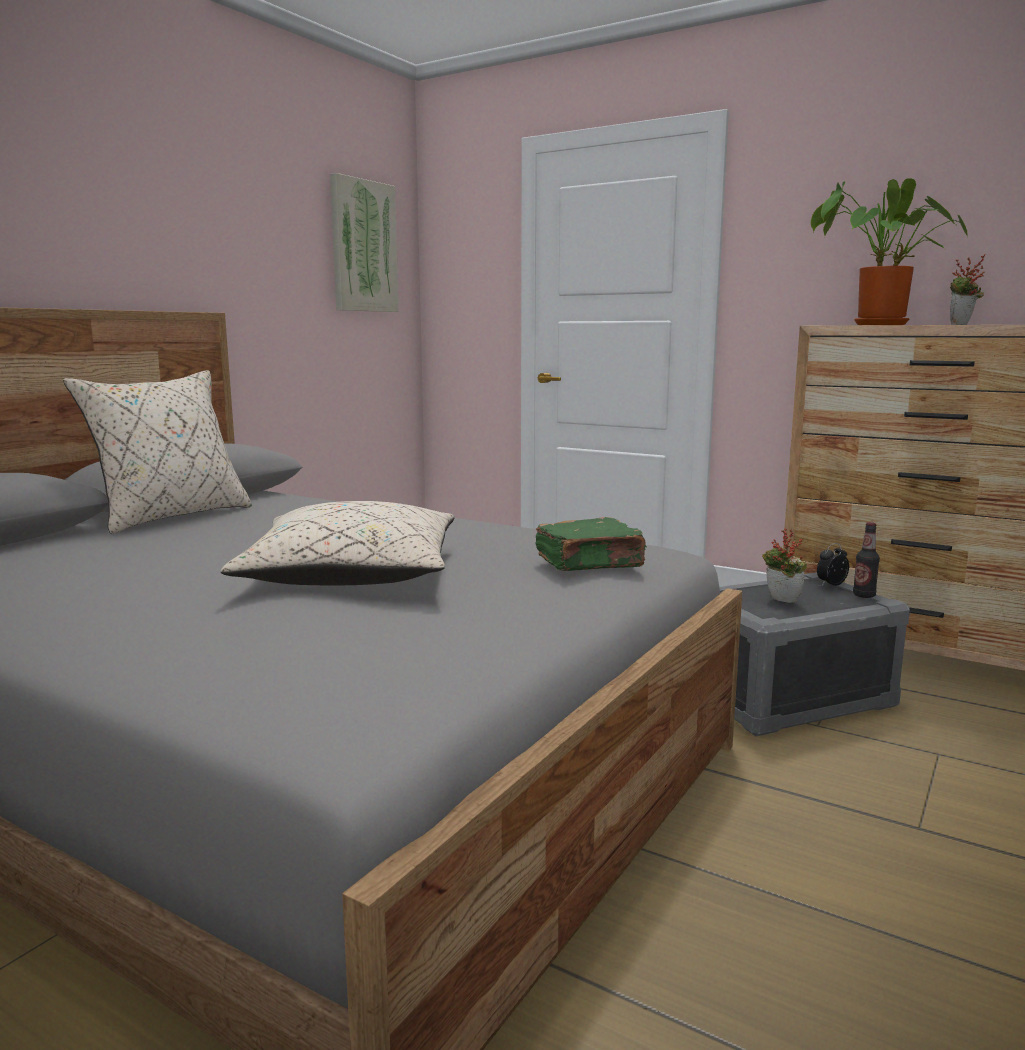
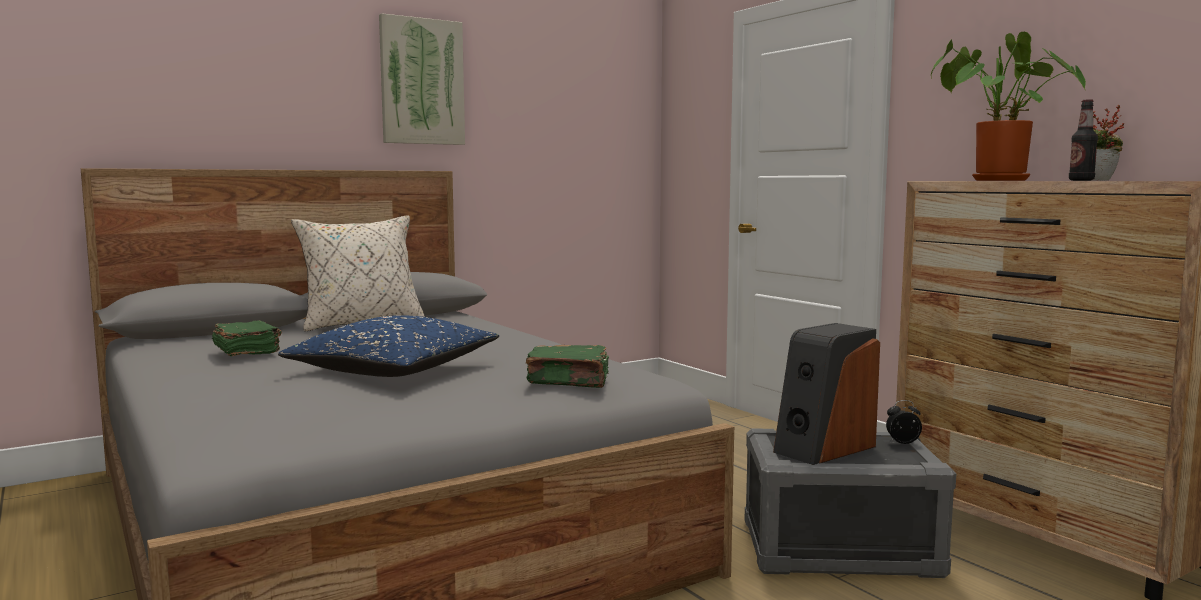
camera: 25 degrees right, 5 degrees down
(91, 572) = (247, 352): none -> green book
(352, 575) = (393, 371): beige pillow -> blue pillow
(363, 246) = (598, 113): picture -> picture (422, 82)
(780, 600) = (823, 448): potted plant -> speaker
(864, 595) = (919, 456): bottle -> bottle (1081, 180)

